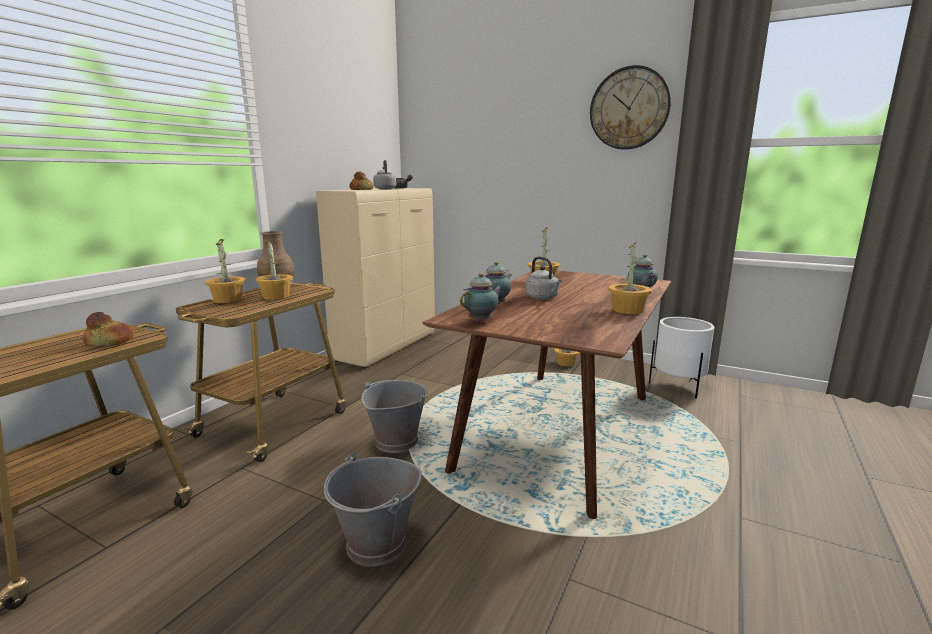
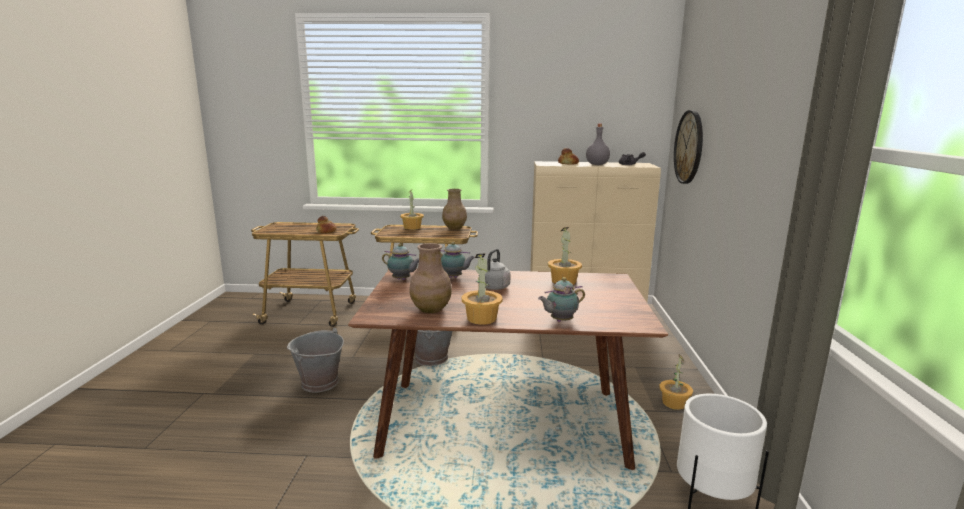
camera: 65 degrees right, 0 degrees up
(276, 296) = (432, 233): potted plant -> none
(385, 189) = (597, 164): grey kettle -> grey bottle
(593, 321) = (430, 309): none -> brown vase
(629, 108) = (797, 88): wall clock -> wall clock (689, 147)

